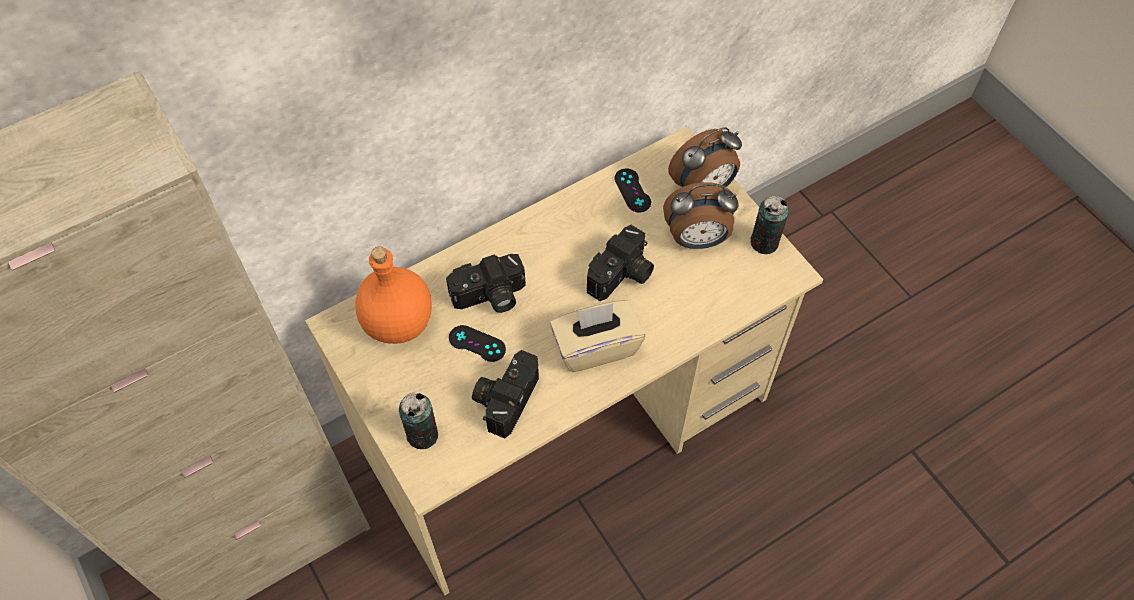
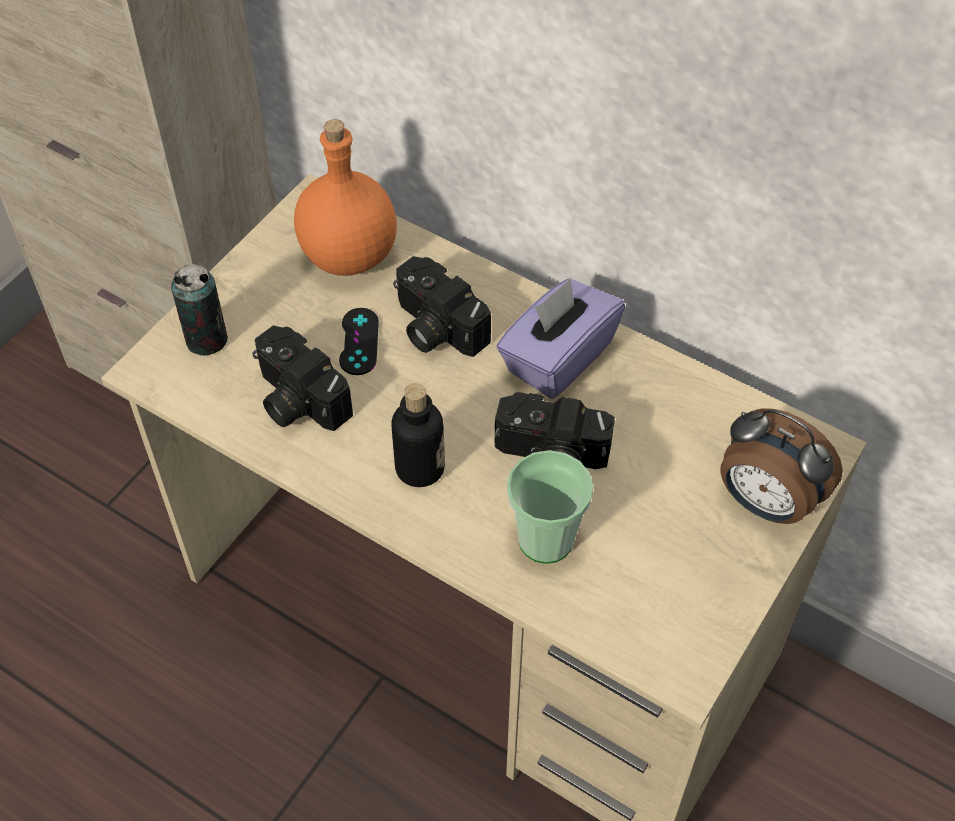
camera: 65 degrees right, 5 degrees down
(505, 397) = (295, 399): camera -> camera turned 135 degrees counterclockwise
(551, 241) = (557, 358): none -> purple tissue box
(595, 347) = (420, 468): beige tissue box -> bottle
(632, 190) = (702, 417): black game controller -> none
(678, 302) = (545, 539): none -> cup
(697, 239) = (668, 526): alarm clock -> none
(764, 243) = (717, 617): can -> none

